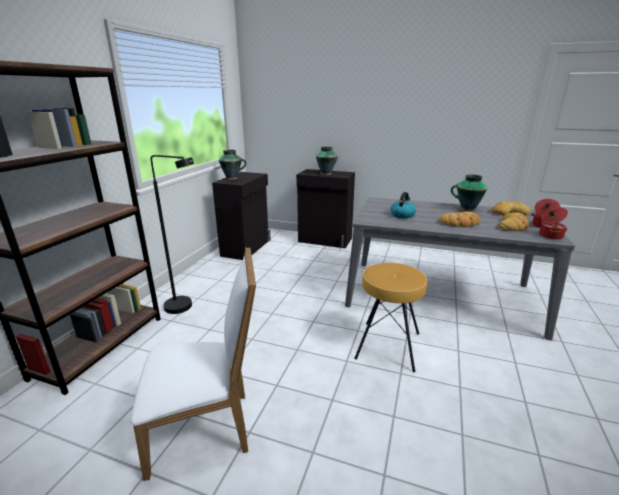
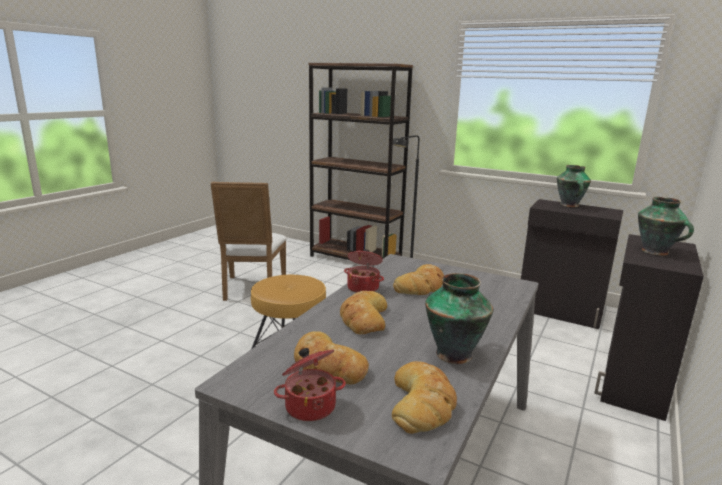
camera: 100 degrees right, 5 degrees down
(402, 215) = (422, 286): kettle -> bread
(549, 236) = (254, 383): cooking pot -> cooking pot (363, 287)

